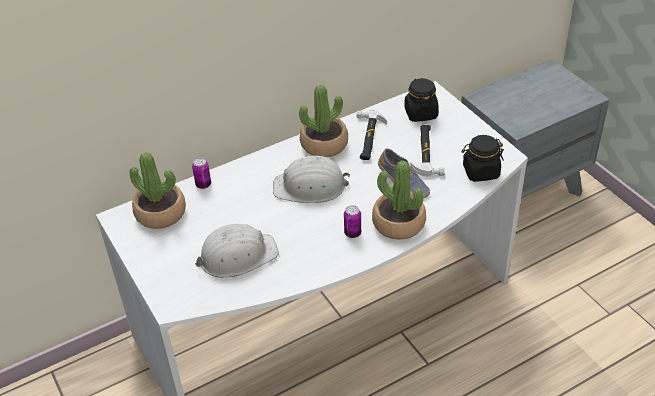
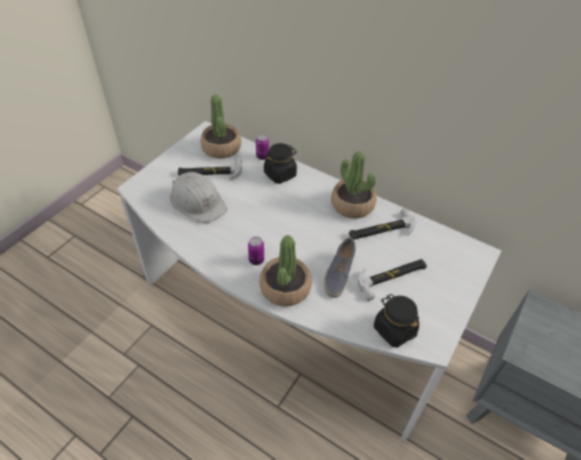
camera: 60 degrees right, 5 degrees up
(196, 234) = (210, 172): none -> hammer
(310, 187) = (296, 215): white hard hat -> none
(420, 113) = (443, 255): black jar -> black jar (280, 174)

